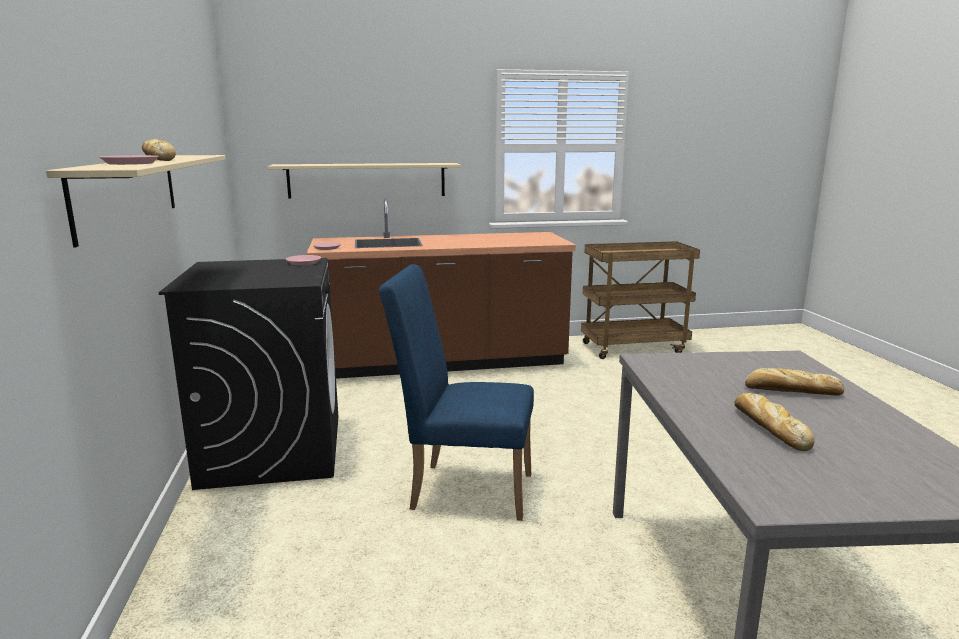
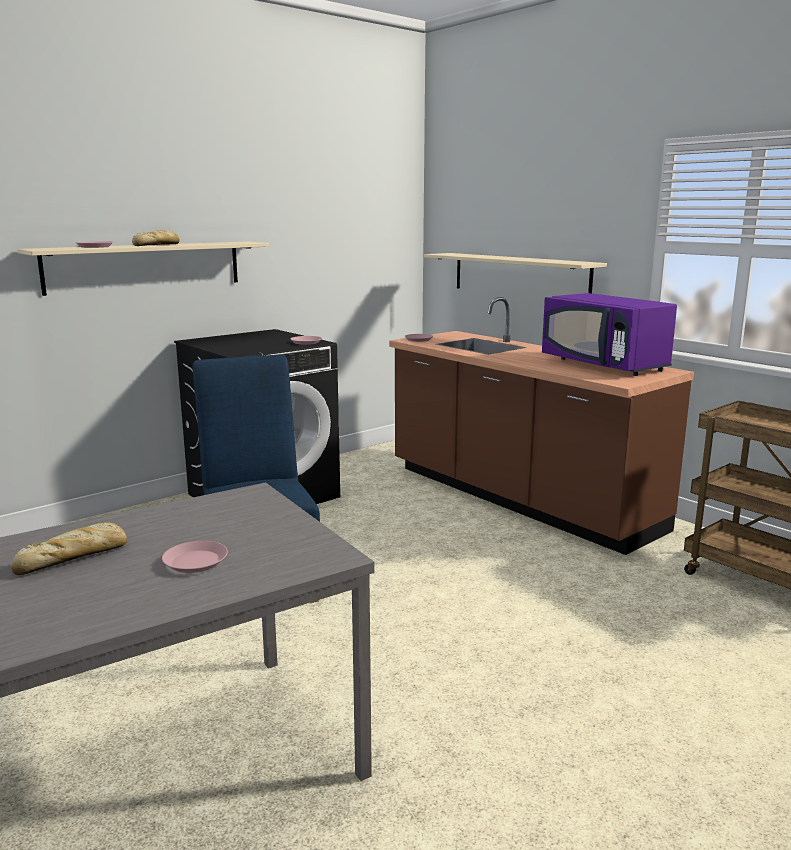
camera: 60 degrees right, 0 degrees up
(506, 237) = (604, 365): none -> purple microwave
(791, 391) = (195, 562): bread -> pink plate

